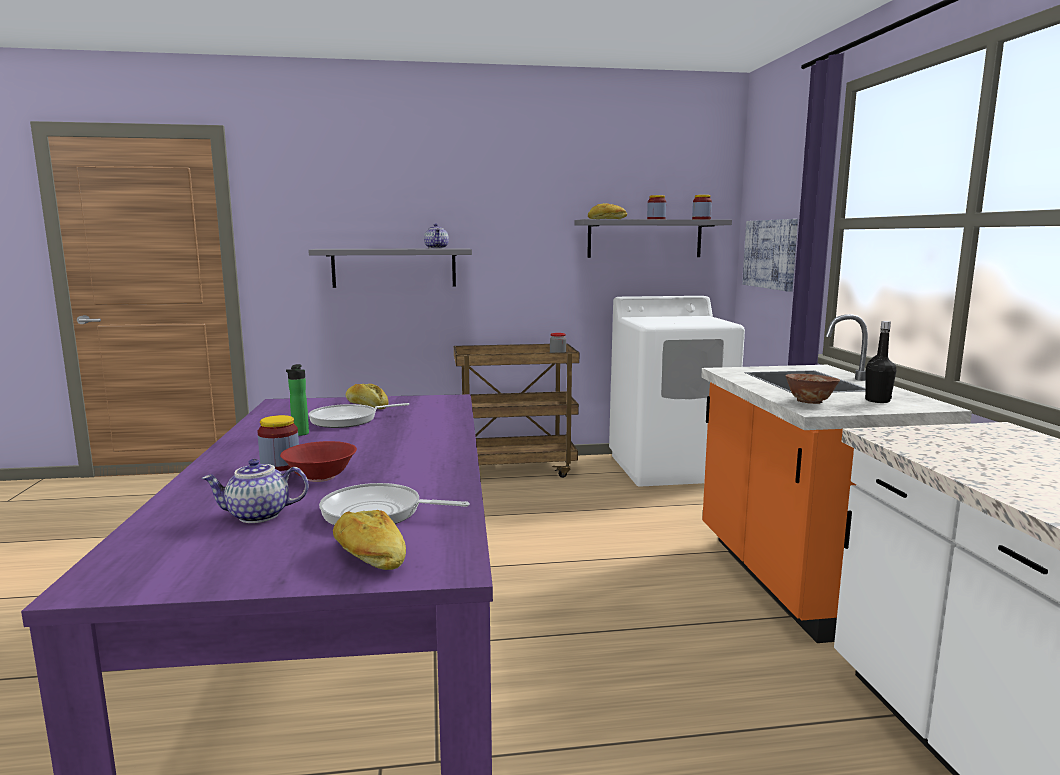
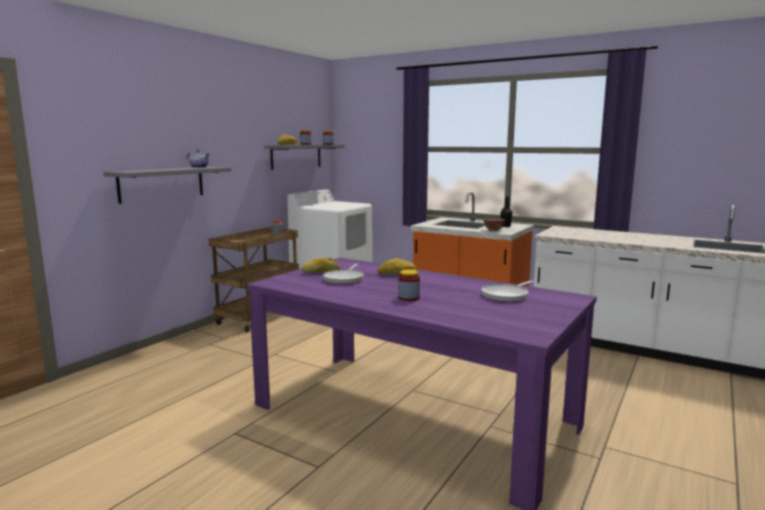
camera: 50 degrees left, 0 degrees up
(258, 516) = (482, 309): teapot -> none
(299, 434) = (355, 288): bottle -> none
(320, 477) = (442, 295): red bowl -> none
(368, 557) = (553, 303): bread -> bread (397, 274)
(770, 254) = (368, 164): picture -> none

